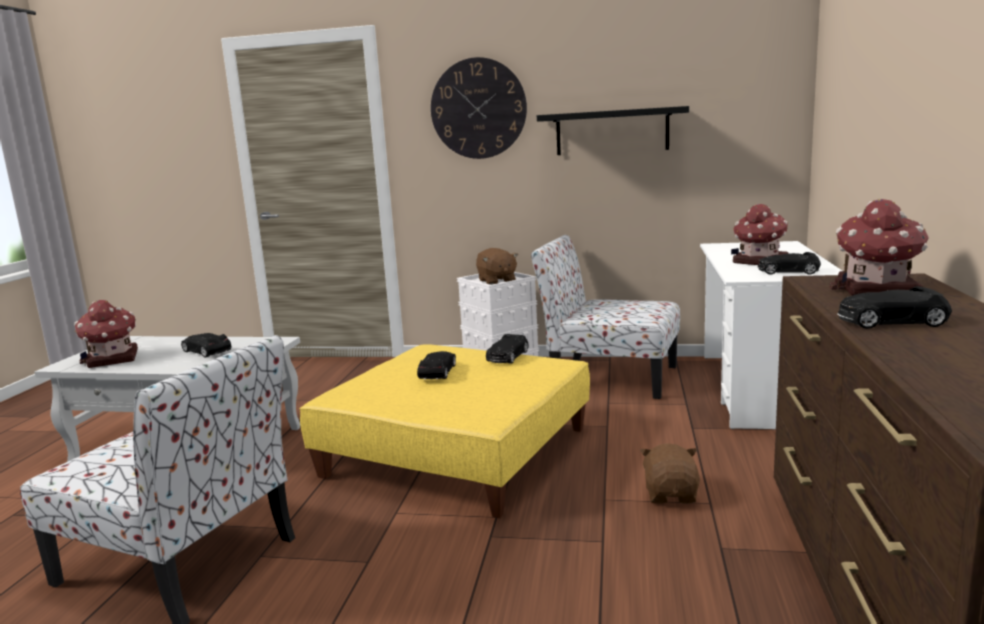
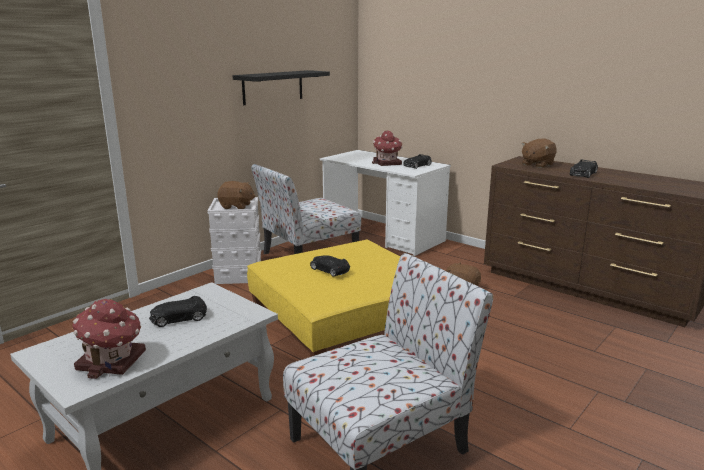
camera: 60 degrees left, 5 degrees up
(478, 108) = (189, 69): wall clock -> none
(507, 356) = (335, 249): black toy car -> none
(877, 290) = (537, 164): toy house -> brown plush toy

